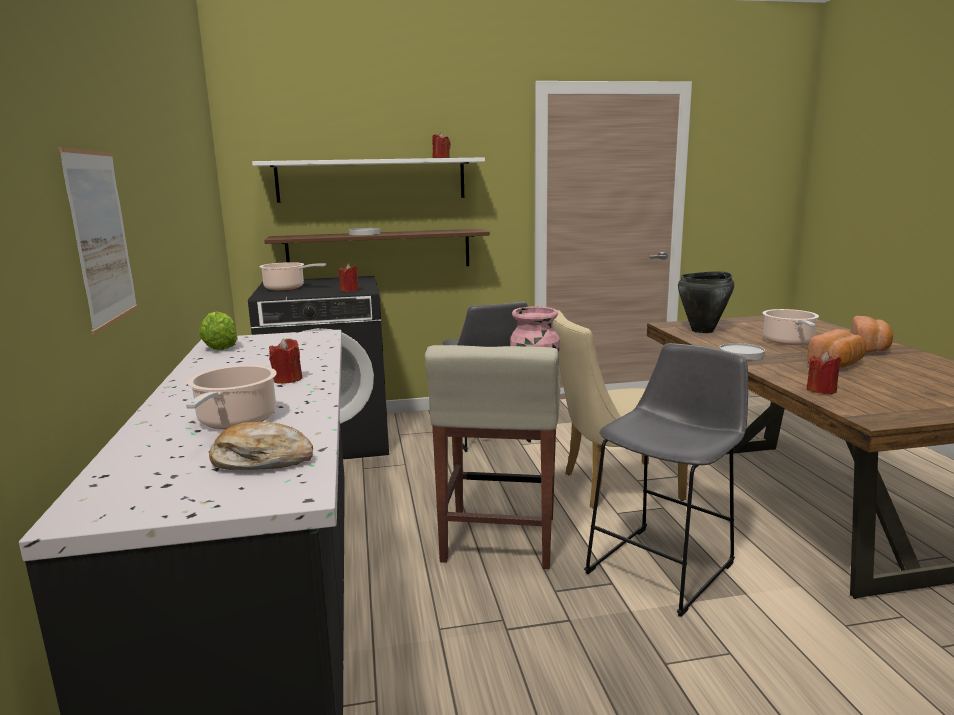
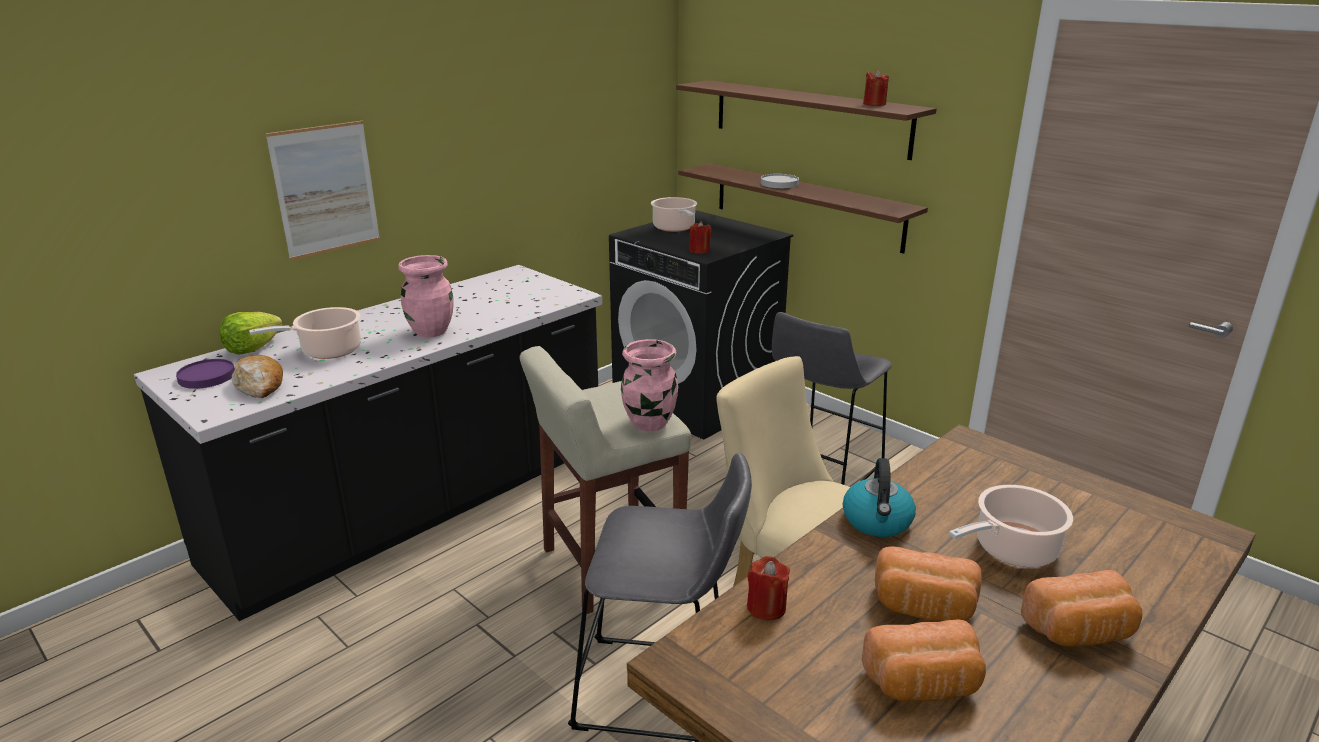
camera: 55 degrees right, 10 degrees up
(162, 488) = (206, 377): none -> purple plate
(220, 347) = (496, 280): lettuce -> lettuce (252, 348)
(287, 379) = (431, 331): red candle -> pink vase
(371, 180) = (809, 118): white shelf -> brown shelf
(703, 331) = (974, 471): black cooking pot -> none
(741, 354) = (877, 521): white plate -> kettle
(910, 378) = (923, 686): none -> bread

